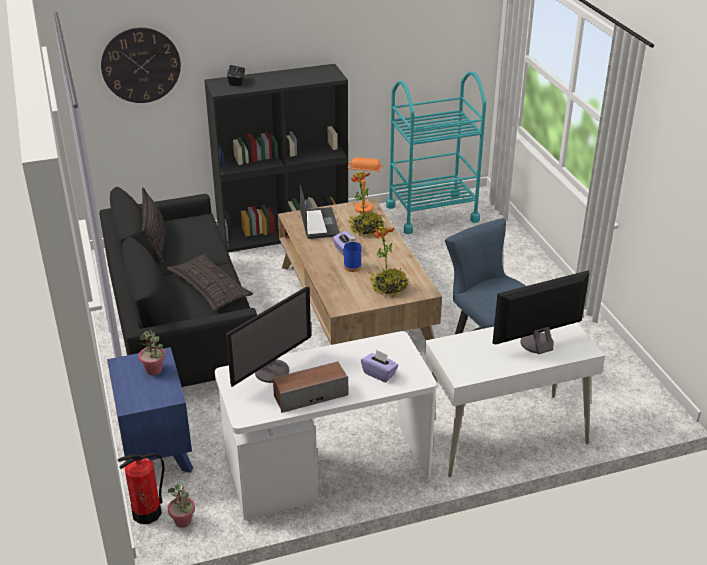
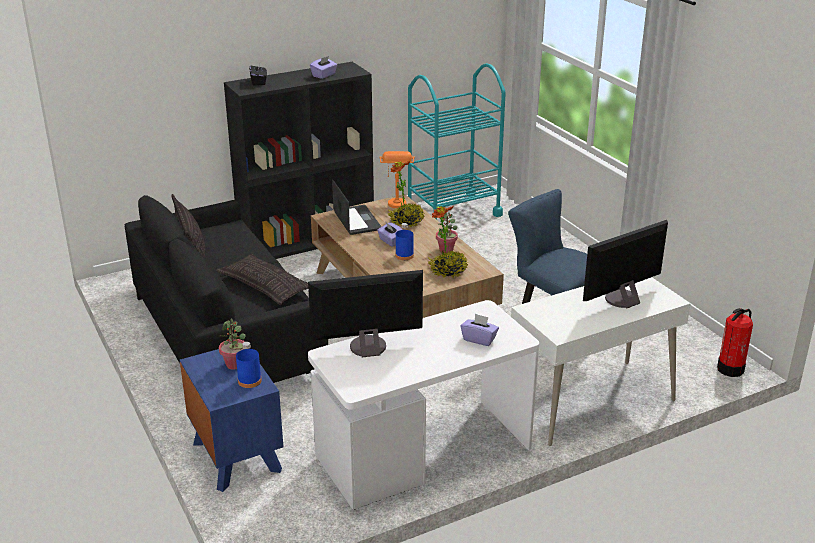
camera: 10 degrees left, 5 degrees down
(141, 65) = (158, 69): wall clock -> none
(147, 513) = (245, 516): fire extinguisher -> fire extinguisher (731, 369)
(162, 389) = (249, 381): none -> blue bottle
(183, 521) = (287, 520): potted plant -> potted plant (446, 250)
(271, 370) = (367, 347): monitor -> monitor turned 135 degrees counterclockwise
(301, 78) = (324, 75): none -> purple tissue box
(310, 395) = (416, 365): speaker -> none

